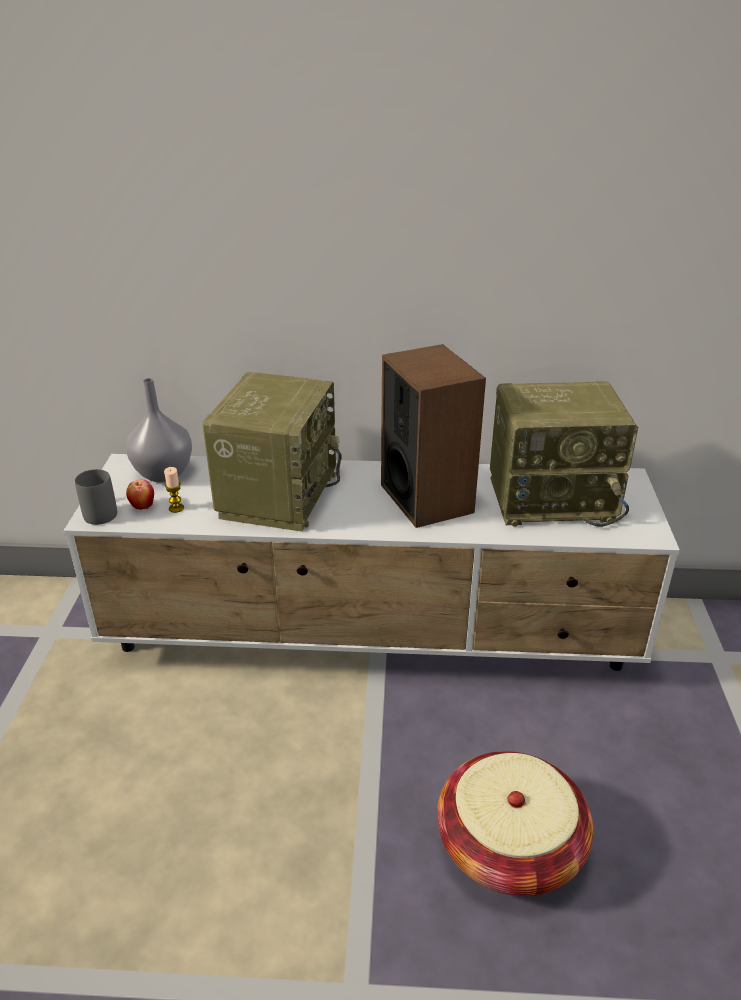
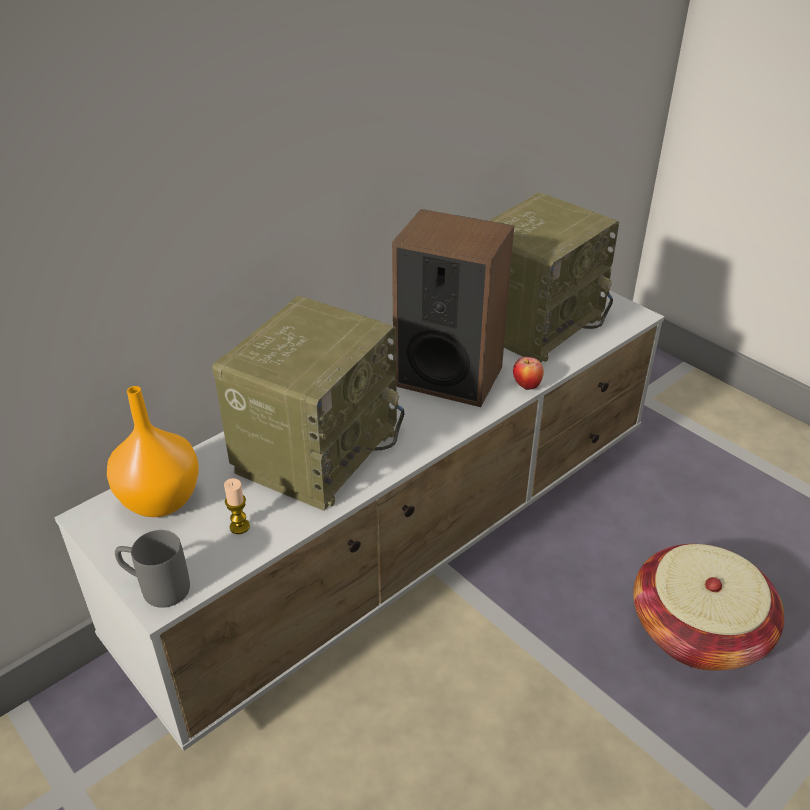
camera: 45 degrees left, 5 degrees up
(142, 506) = (199, 549): apple -> apple (526, 386)
(164, 474) = (162, 501): grey vase -> orange vase
(277, 493) = (316, 448): radio -> radio turned 60 degrees clockwise

